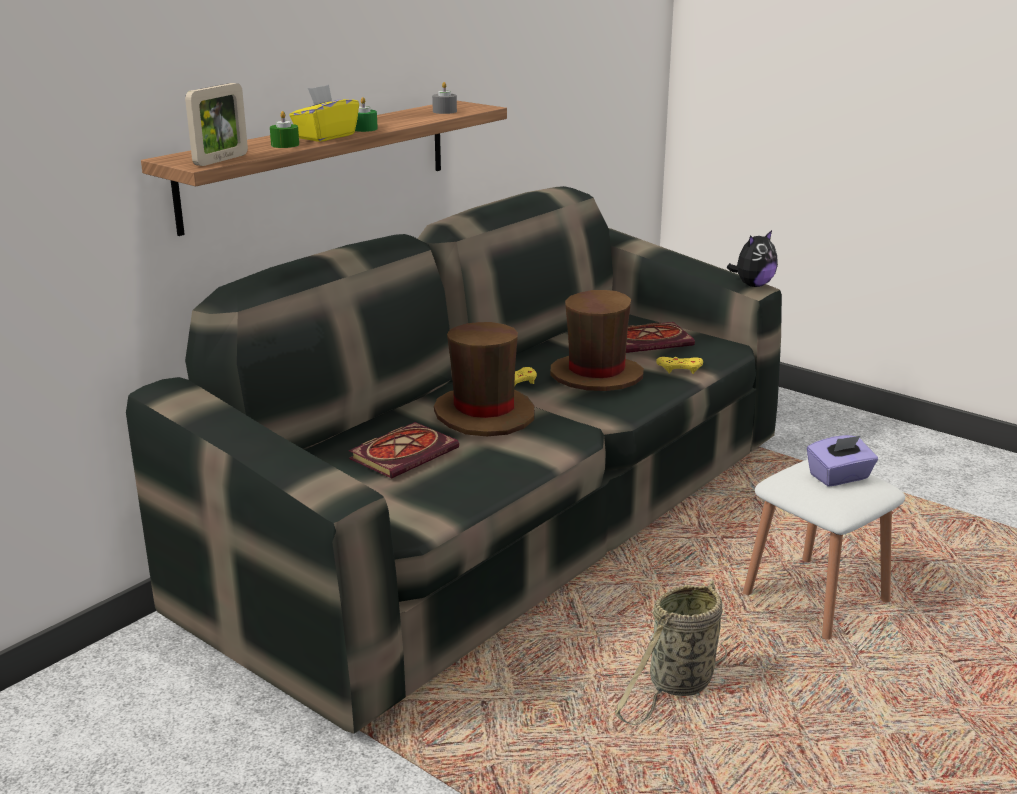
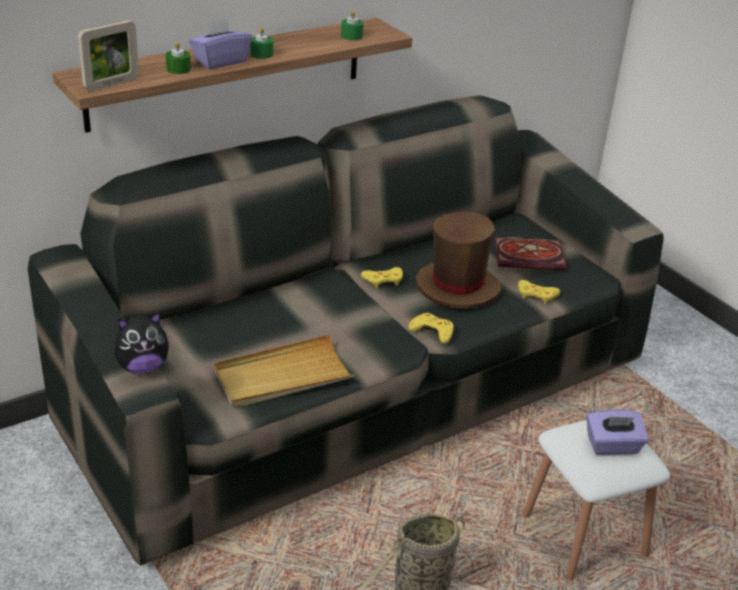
camera: 15 degrees right, 10 degrees up
(325, 136) = (220, 61): yellow tissue box -> purple tissue box
(404, 453) = (251, 337): book -> none
(444, 111) = (351, 36): grey candle -> green candle
(465, 478) = (283, 376): none -> beige tray
(484, 414) = (337, 310): brown hat -> none
(597, 414) = (432, 331): none -> yellow game controller
(753, 285) = (637, 223): plush toy -> plush toy (142, 367)

